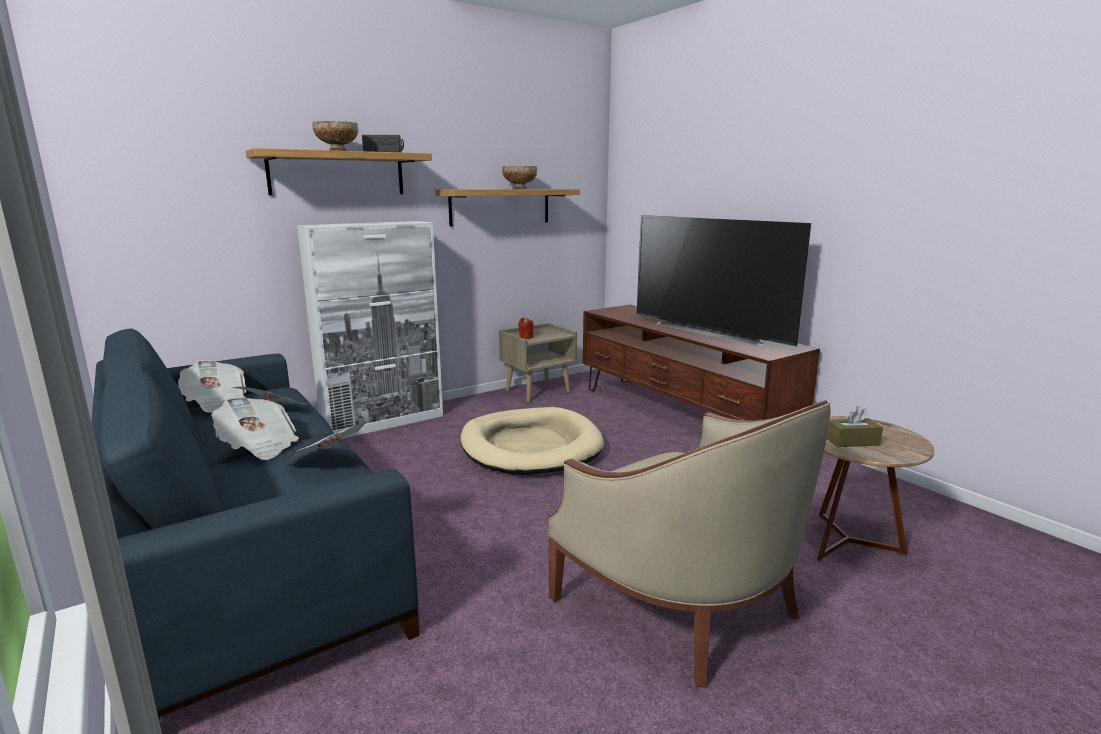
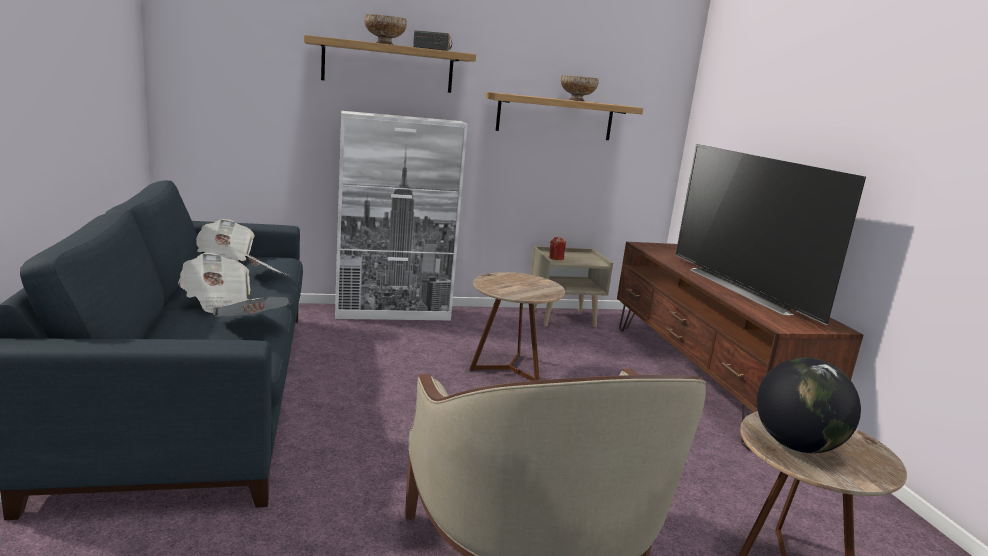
camera: 20 degrees right, 0 degrees up
(530, 447) = (509, 369): beige dog bed -> brown side table
(851, 441) = (796, 446): brown tissue box -> globe

